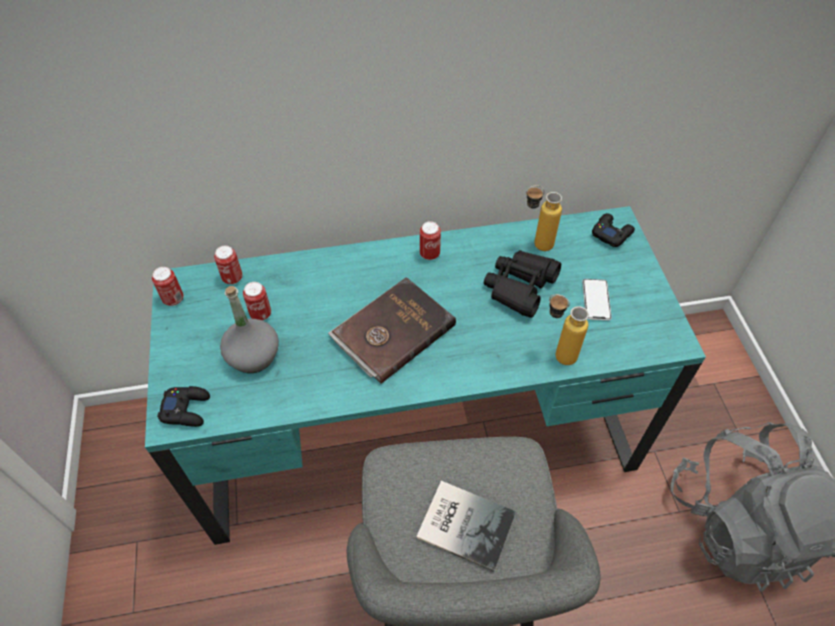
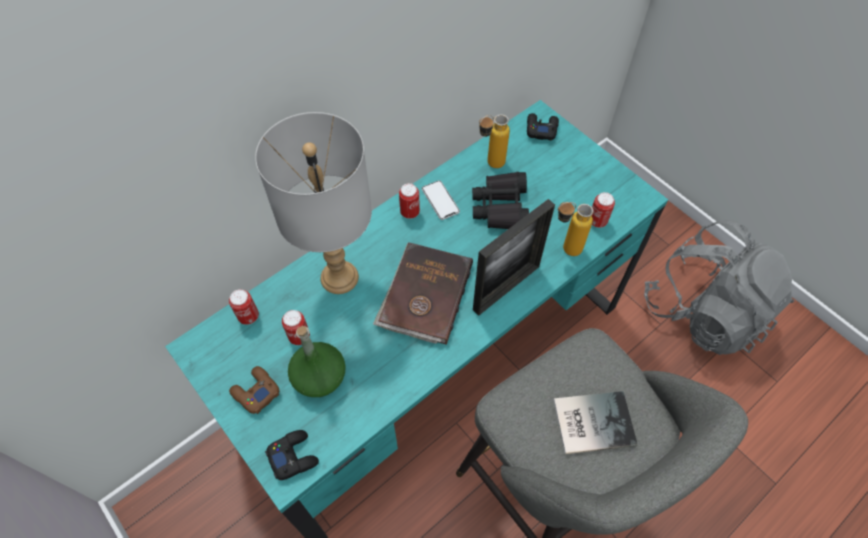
camera: 30 degrees left, 5 degrees up
(173, 299) = (205, 363): can -> can (597, 221)
(194, 341) = (255, 392): none -> brown game controller
(253, 355) = (319, 377): grey bottle -> green bottle
(329, 281) = (340, 277): none -> grey table lamp
(473, 361) = (506, 288): none -> picture frame
(596, 300) = (565, 191): phone -> phone (440, 200)

